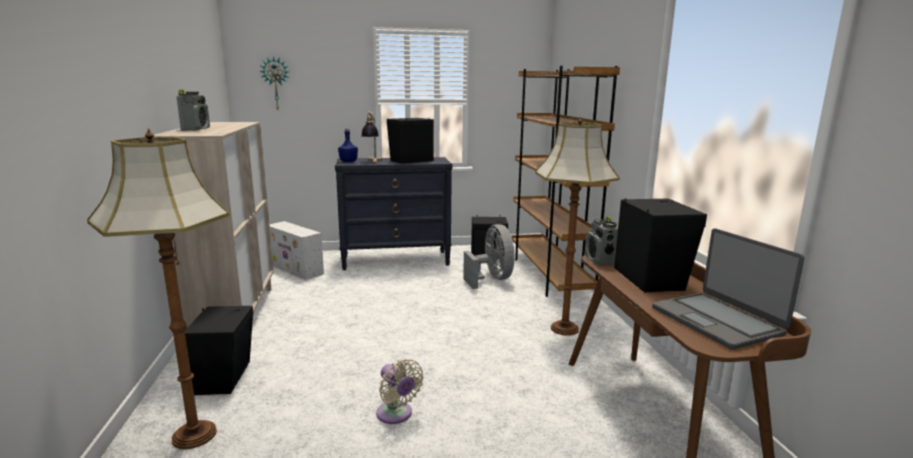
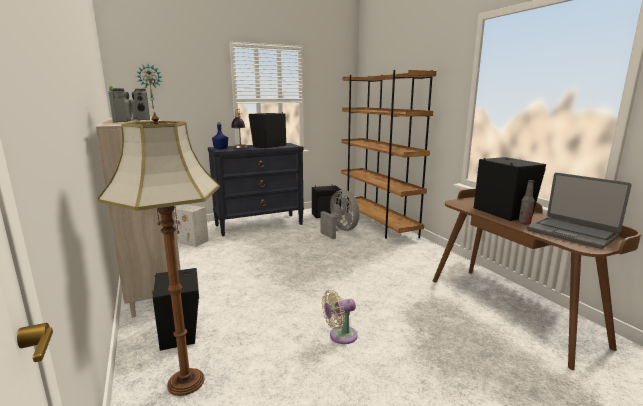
camera: 15 degrees left, 0 degrees up
(396, 415) = (340, 336): beige fan -> beige fan turned 120 degrees clockwise
(564, 328) = (413, 258): floor lamp -> none
(599, 260) = (459, 204): radio -> radio (142, 120)
(662, 297) = (524, 223): none -> bottle

